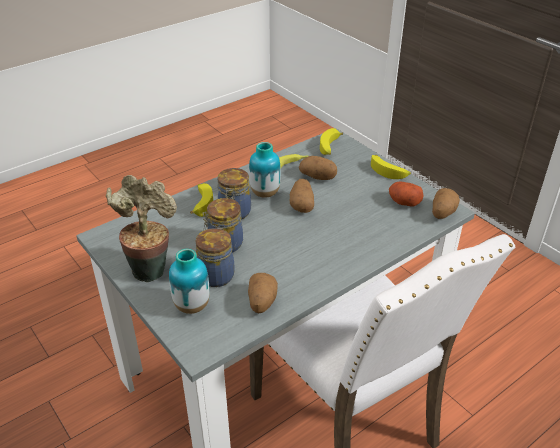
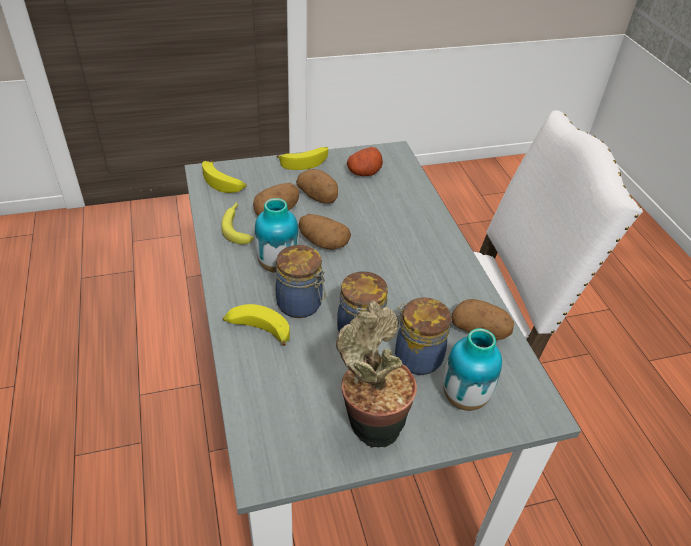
camera: 70 degrees left, 5 degrees up
(442, 213) = (396, 157): potato -> potato (319, 197)

